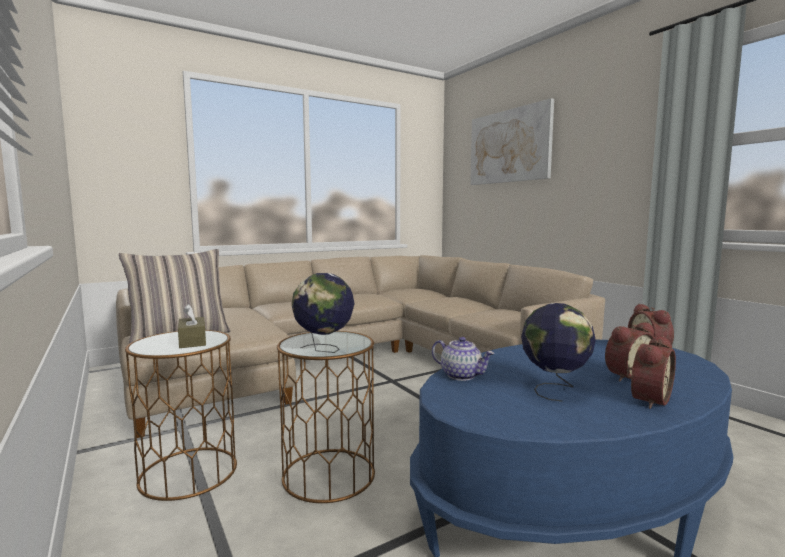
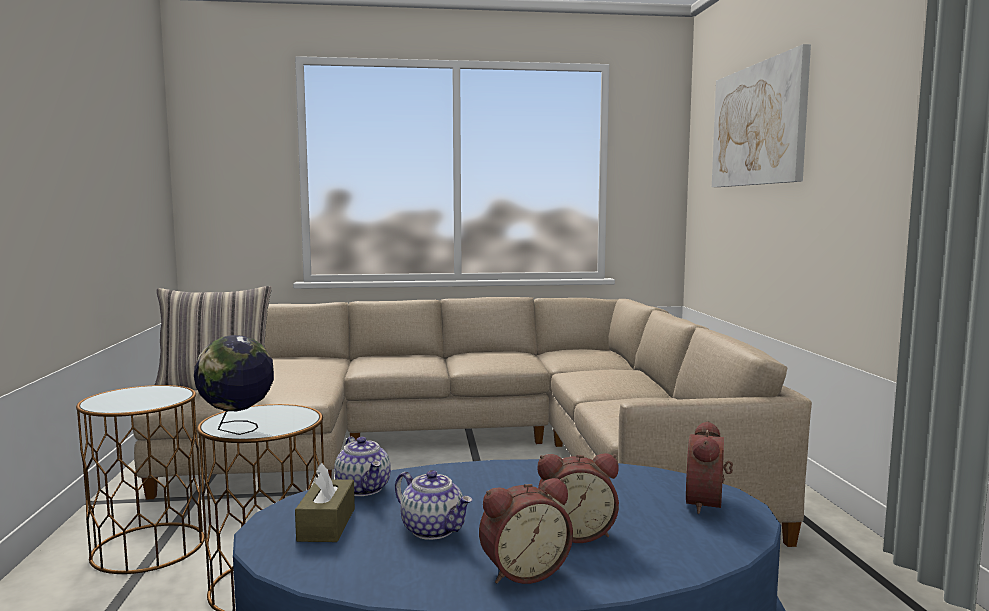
camera: 25 degrees right, 0 degrees up
(192, 341) = (147, 399): brown tissue box -> brown tissue box (326, 524)
(554, 389) = (433, 530): globe -> teapot

